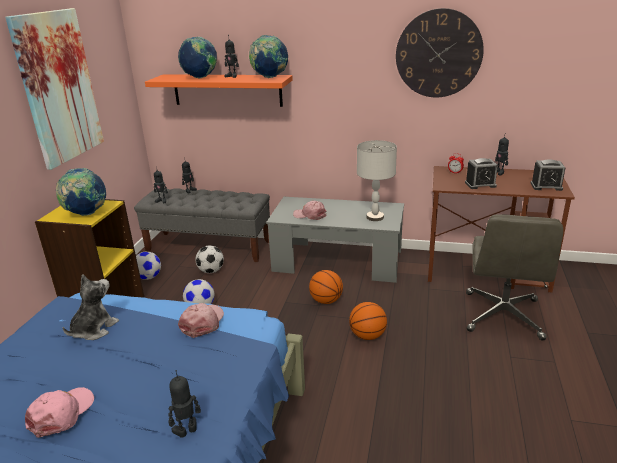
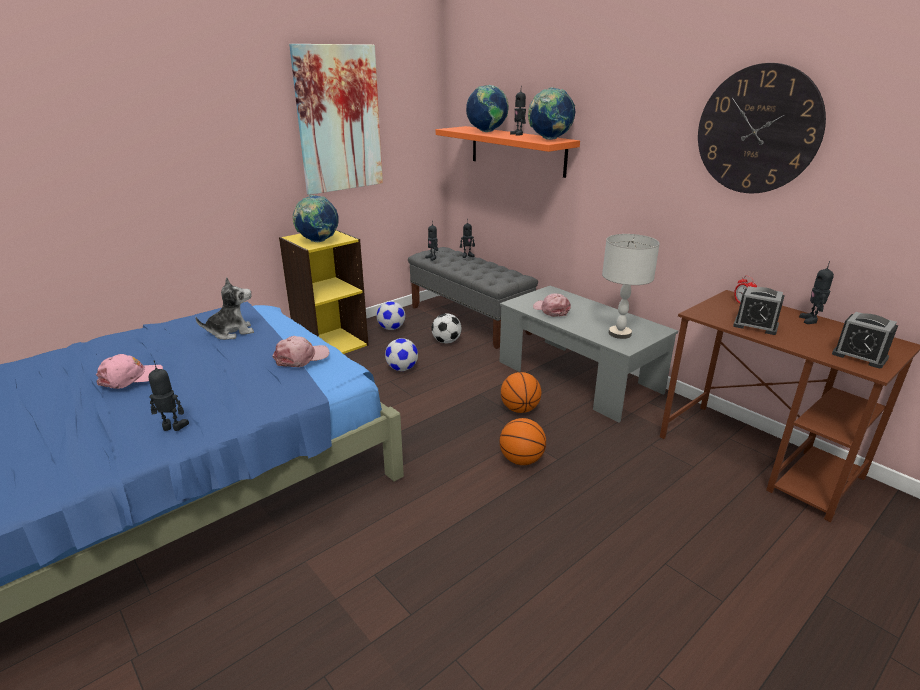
camera: 35 degrees right, 0 degrees up
(503, 316) = (714, 516): grey office chair -> none

